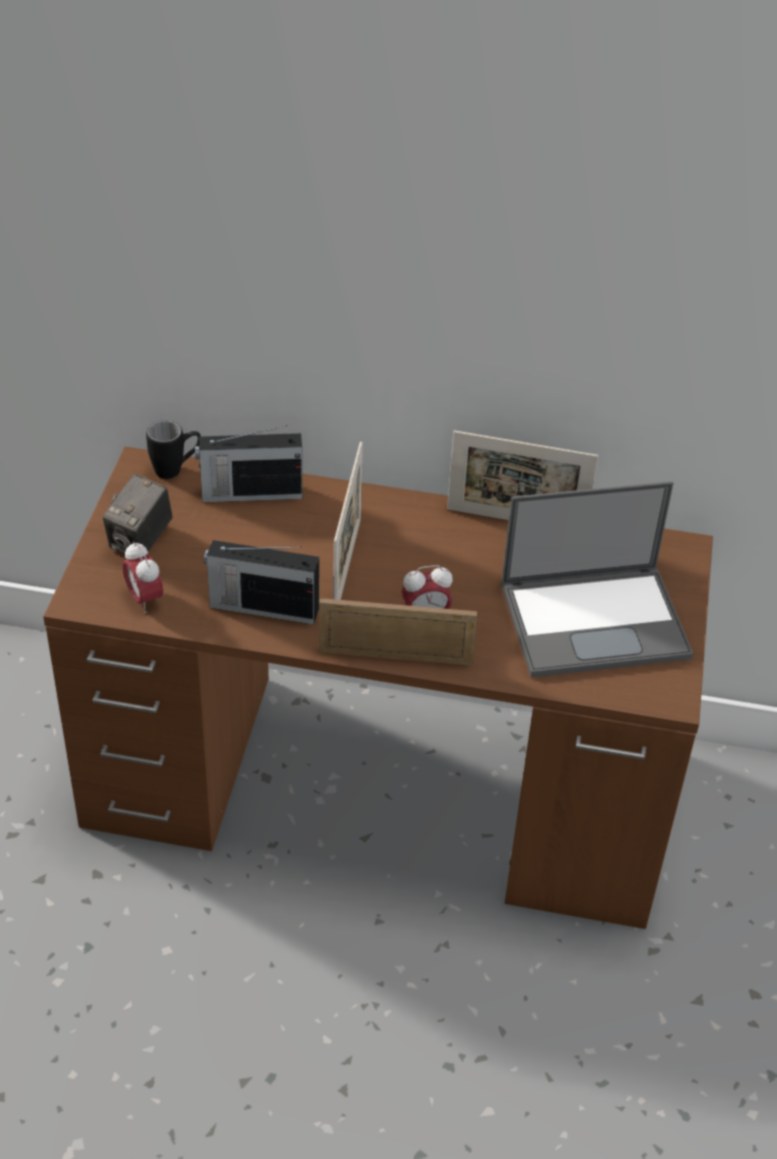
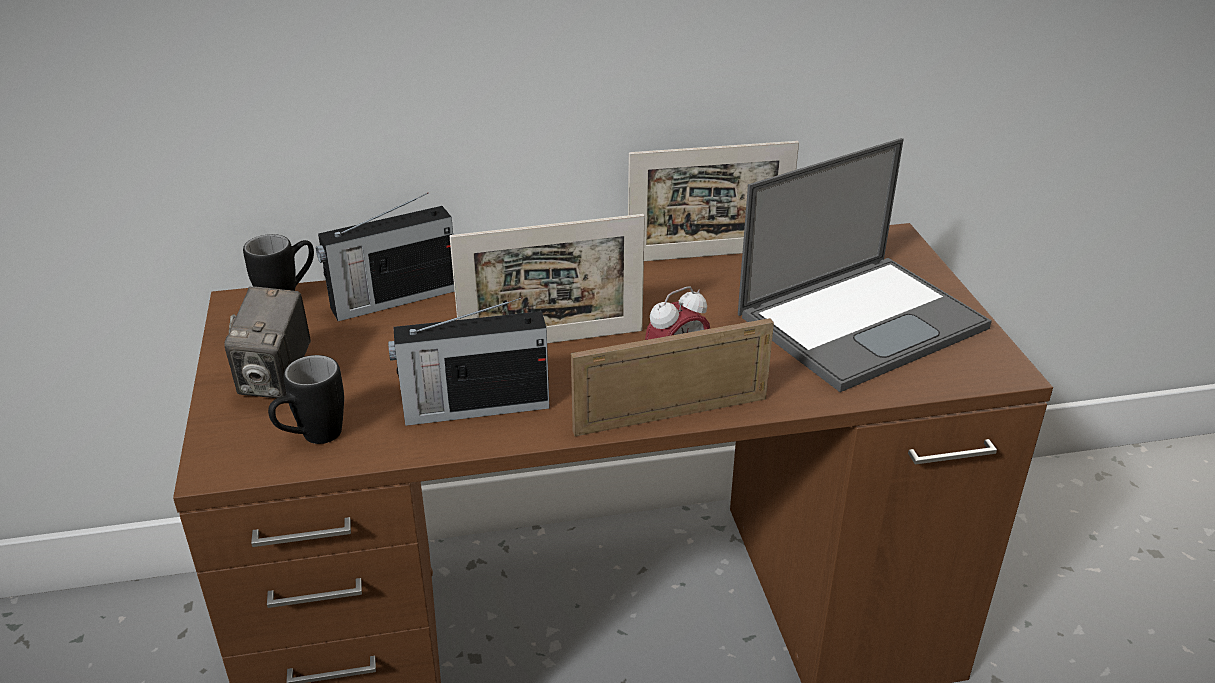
camera: 20 degrees left, 10 degrees down
(144, 599) = (312, 439): alarm clock -> black mug
(347, 568) = (552, 342): picture frame -> picture frame turned 90 degrees clockwise

